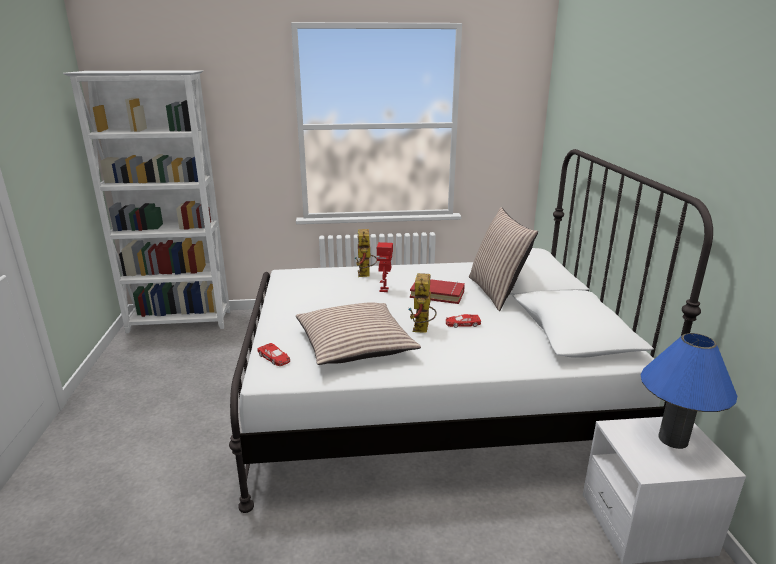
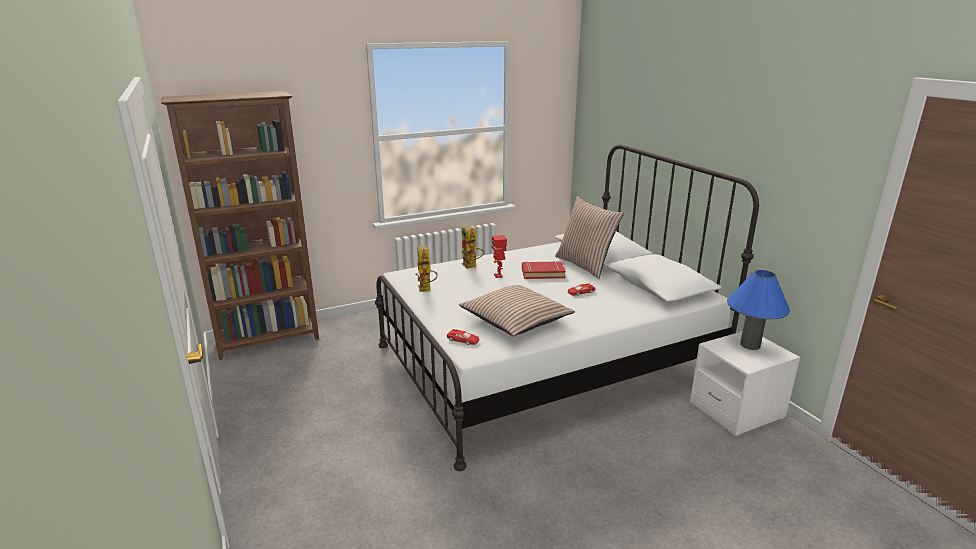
camera: 20 degrees left, 0 degrees up
(180, 322) = (269, 340): white bookcase -> brown bookcase
(422, 330) = (556, 301): toy robot -> toy robot (426, 290)

